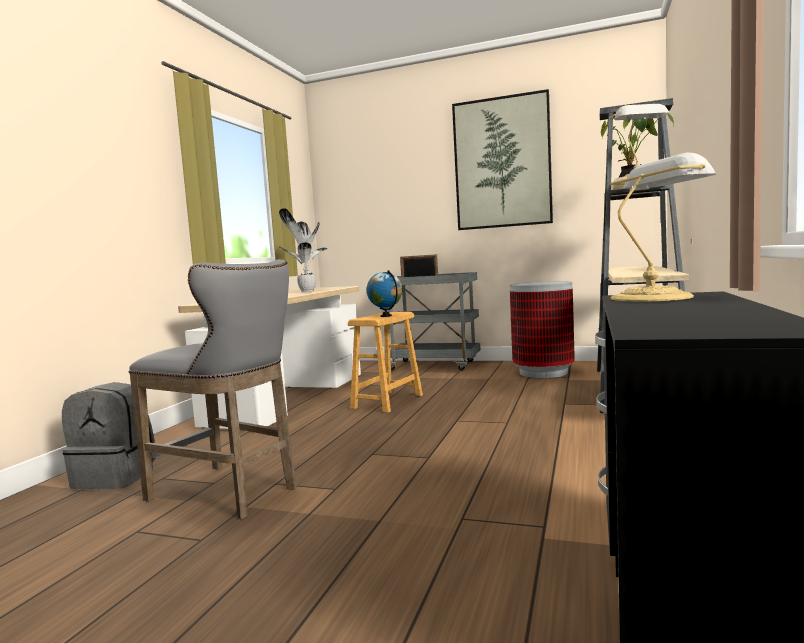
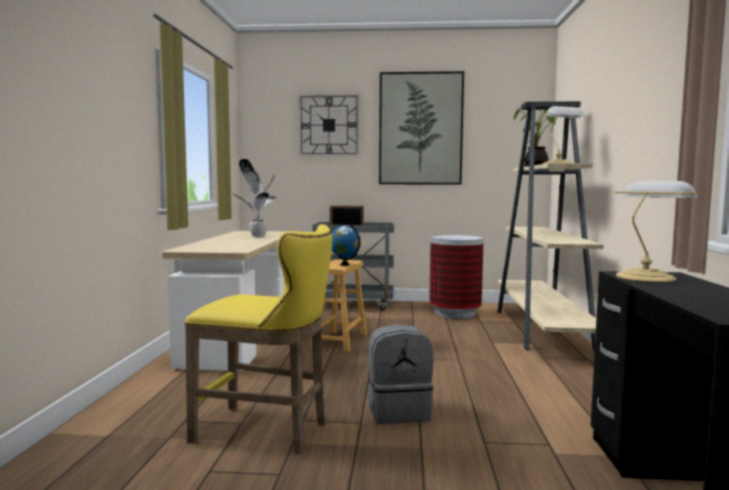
camera: 15 degrees left, 0 degrees up
(116, 477) = (134, 421): grey backpack -> grey backpack (399, 411)
(230, 494) = (267, 432): grey stool -> yellow stool
(402, 170) = (329, 125): none -> wall clock

